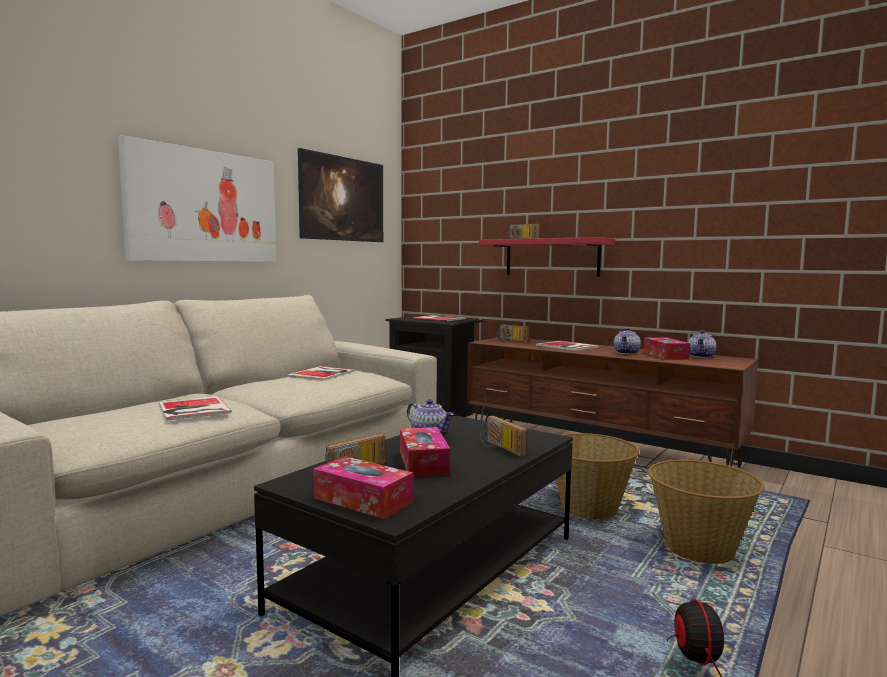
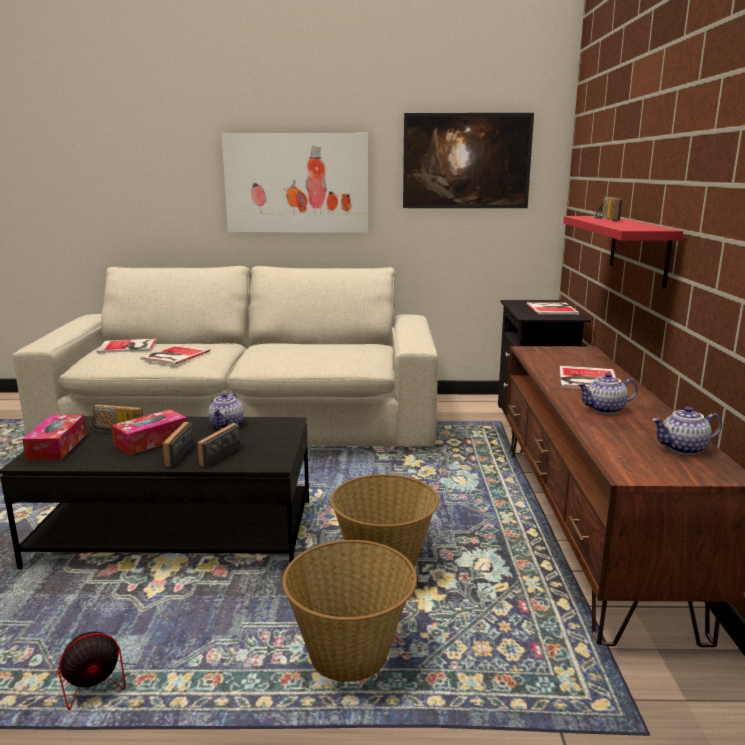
camera: 55 degrees right, 10 degrees up
(323, 373) = (332, 348): book -> book (129, 346)
(511, 340) = (567, 354): radio -> radio (175, 454)
(665, 356) = (634, 430): tissue box -> none

